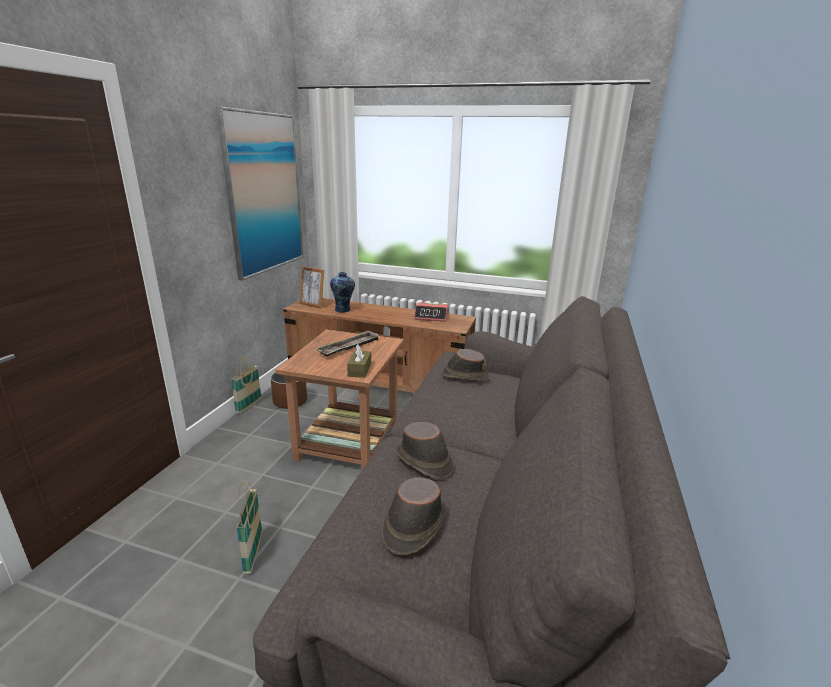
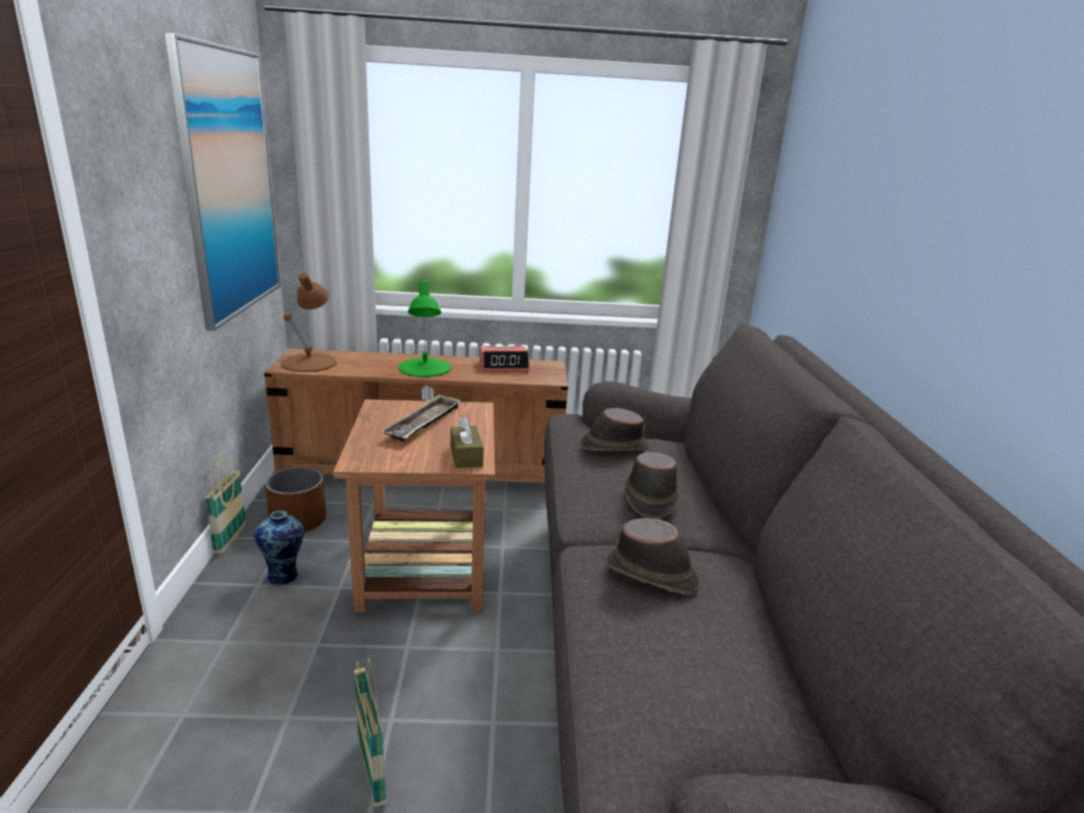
camera: 20 degrees left, 0 degrees up
(312, 305) = (310, 362): picture frame -> brown table lamp
(343, 310) = (366, 366): vase -> vase (284, 576)
(378, 313) = (424, 368): none -> green table lamp
(413, 526) = (705, 666): brown hat -> brown hat (649, 498)

